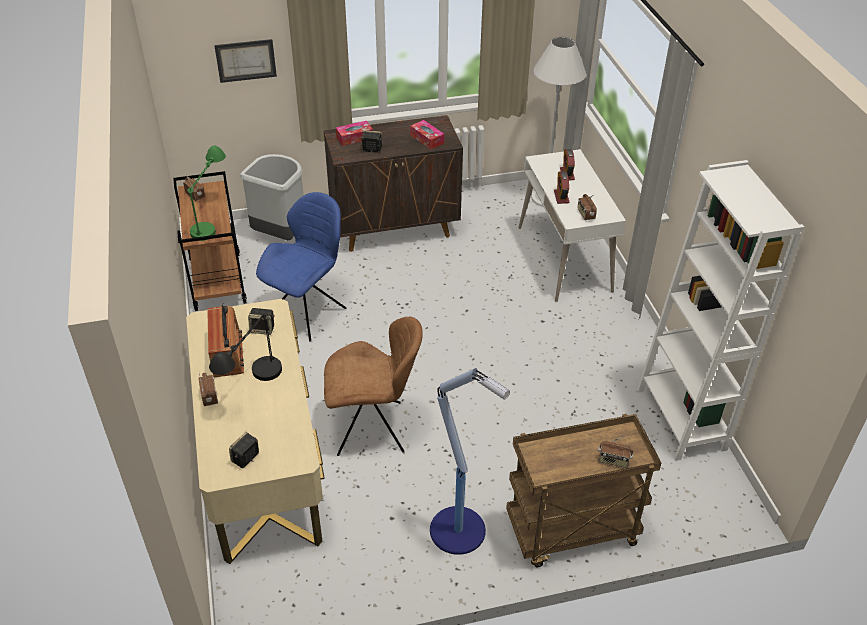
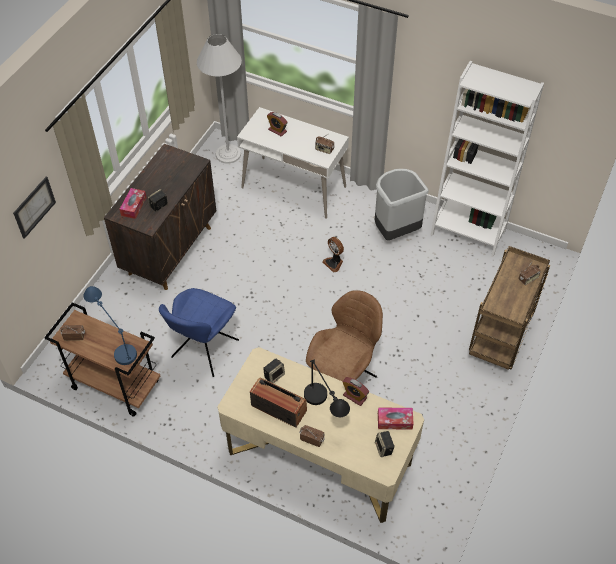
camera: 50 degrees left, 10 degrees up
(211, 219) = (115, 342): green table lamp -> blue table lamp
(281, 235) = (104, 317): grey trash can -> grey trash can (395, 231)
(308, 312) = (203, 350): blue chair -> blue chair turned 135 degrees counterclockwise
(427, 139) = (180, 171): tissue box -> tissue box (394, 421)
(459, 531) = (458, 388): floor lamp -> none
(508, 338) = (334, 263): none -> fan
(561, 197) = (296, 149): alarm clock -> alarm clock (354, 396)

